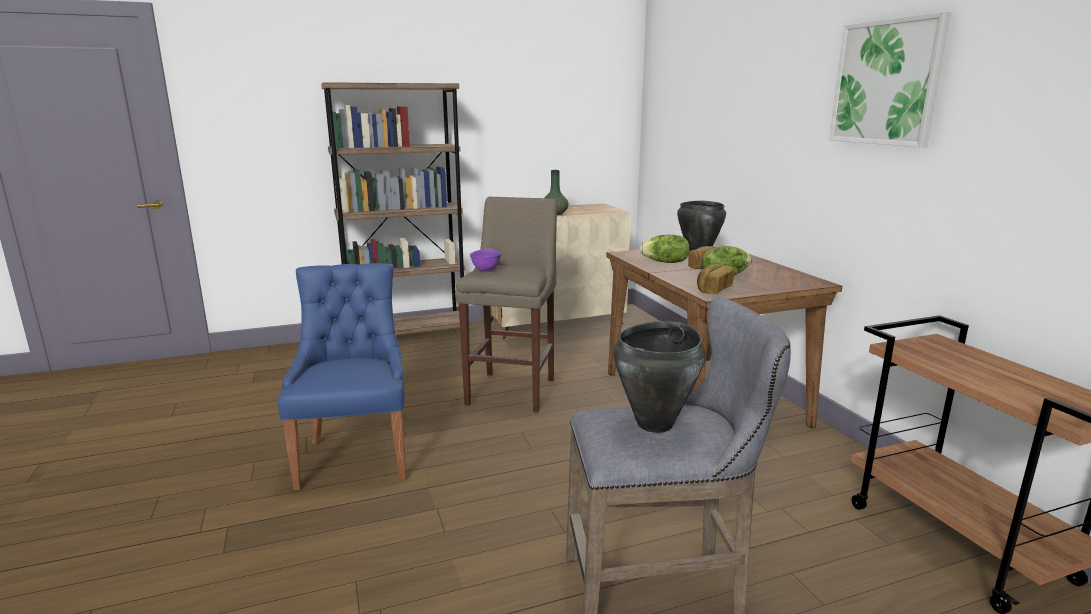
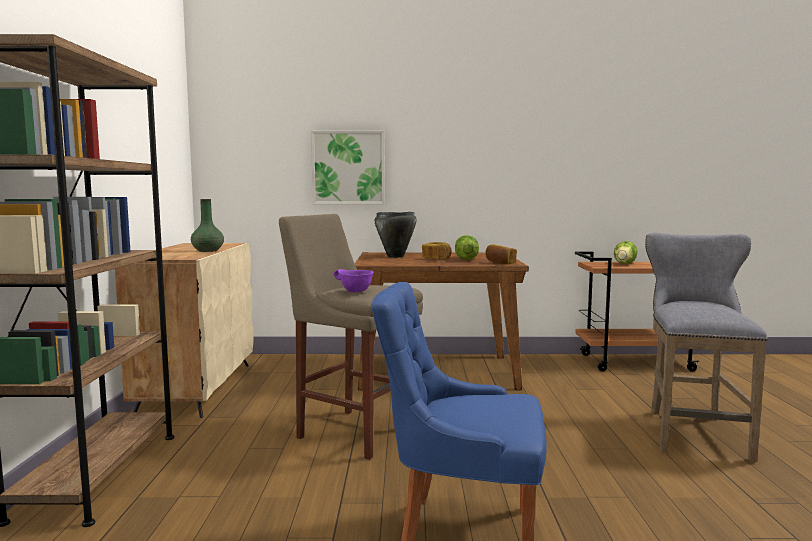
camera: 70 degrees left, 10 degrees down
(655, 424) = (709, 307): black cooking pot -> none
(665, 262) = (412, 261): lettuce -> lettuce (625, 263)
(886, 83) = (511, 121): picture -> picture (348, 168)

